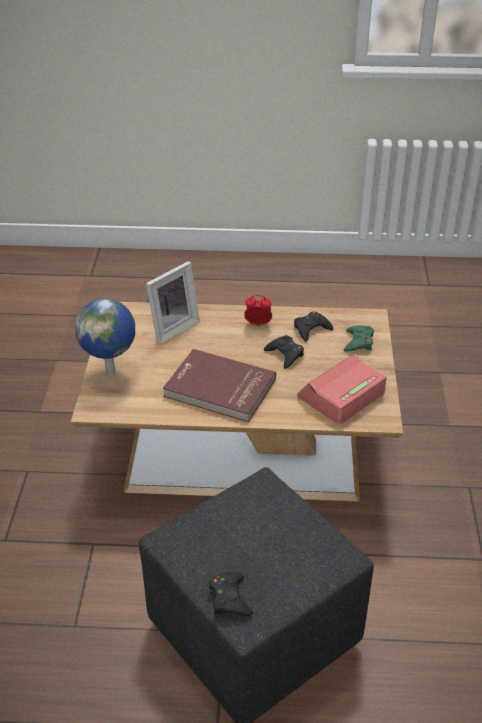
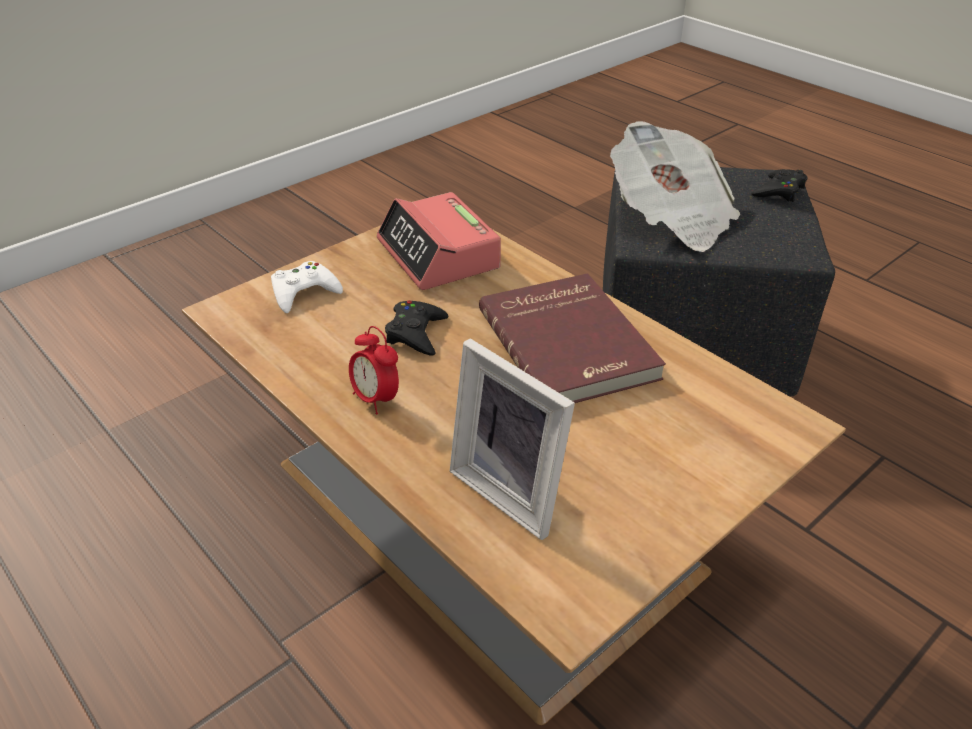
camera: 135 degrees left, 0 degrees up
(112, 373) = (711, 467): globe -> none
(171, 327) = (513, 490): picture frame -> picture frame turned 135 degrees counterclockwise
(269, 513) = (671, 218): none -> newspaper
(311, 329) = (322, 344): black game controller -> none
(341, 396) = (438, 255): alarm clock -> alarm clock turned 60 degrees clockwise
(358, 342) = (304, 292): green game controller -> white game controller

